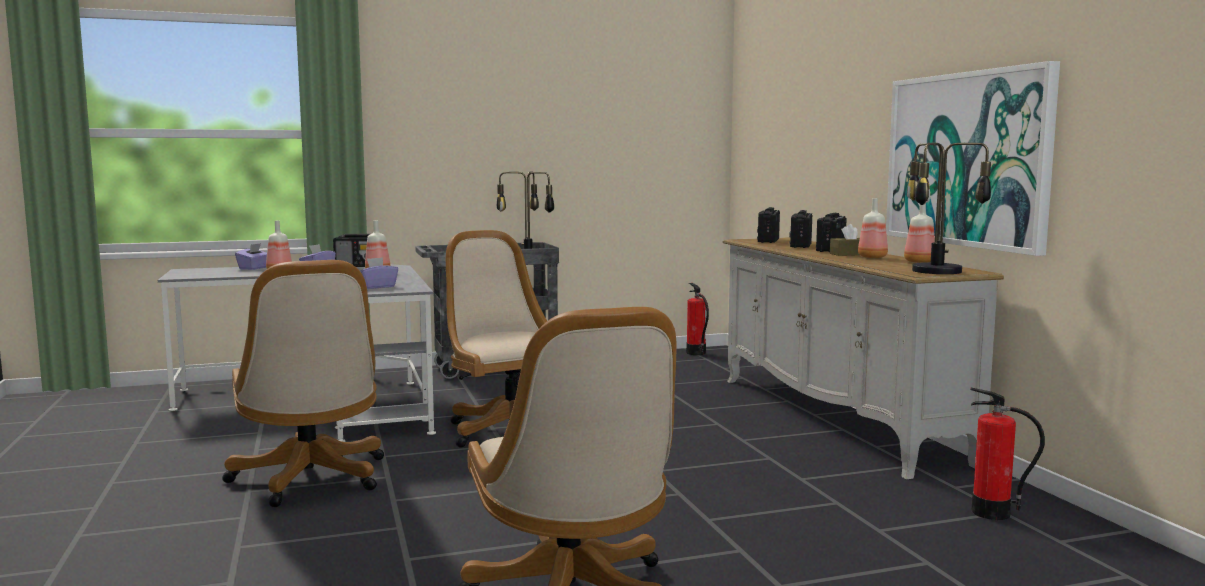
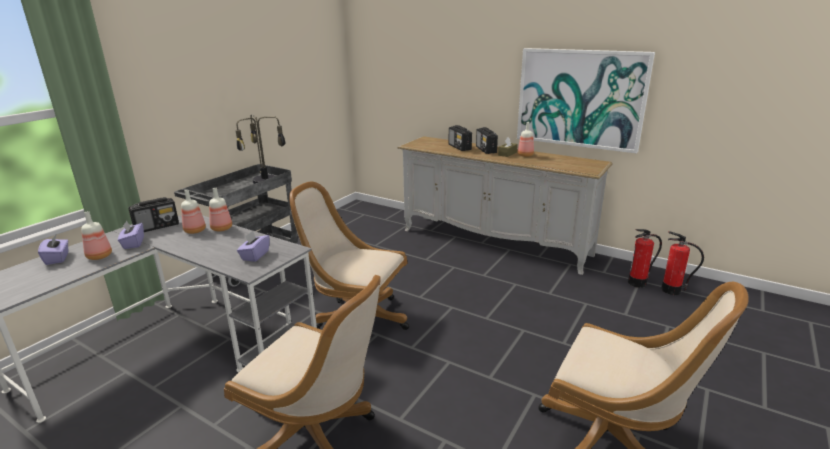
camera: 40 degrees left, 15 degrees up
(695, 353) = (351, 211): fire extinguisher -> fire extinguisher (671, 290)
(768, 241) = (428, 144): radio -> none
(919, 262) = (555, 156): bottle -> bottle (222, 229)
(936, 271) = (588, 166): table lamp -> none

